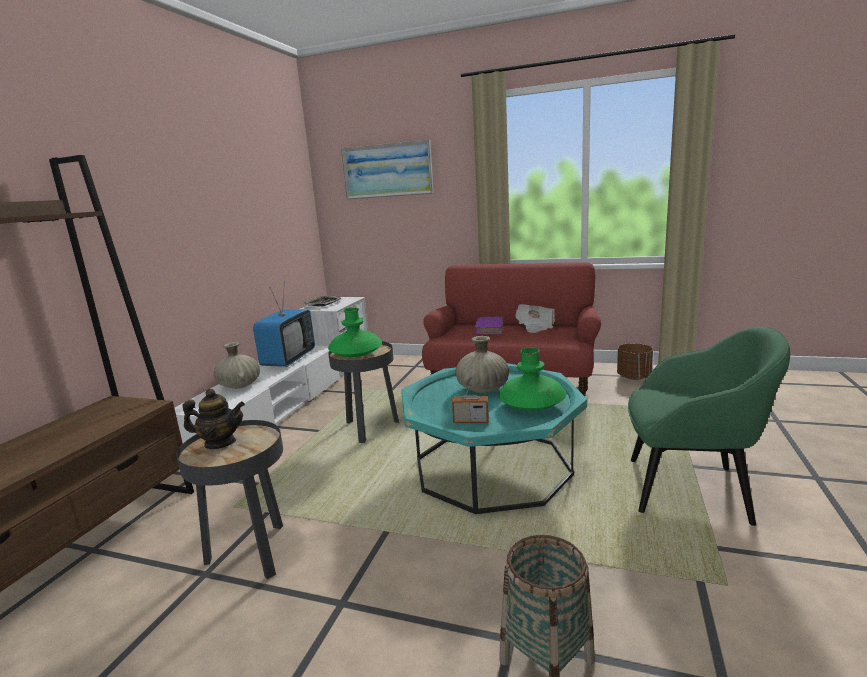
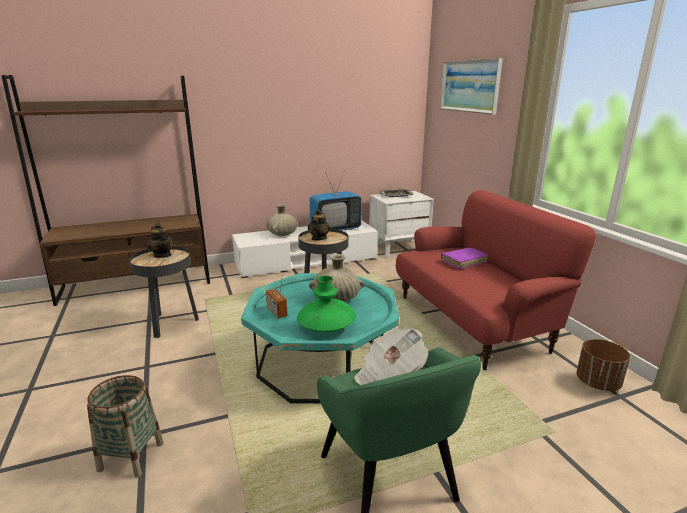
camera: 50 degrees right, 5 degrees up
(356, 354) = (318, 238): green vase -> teapot
(535, 327) = (504, 276): newspaper -> newspaper (389, 375)

